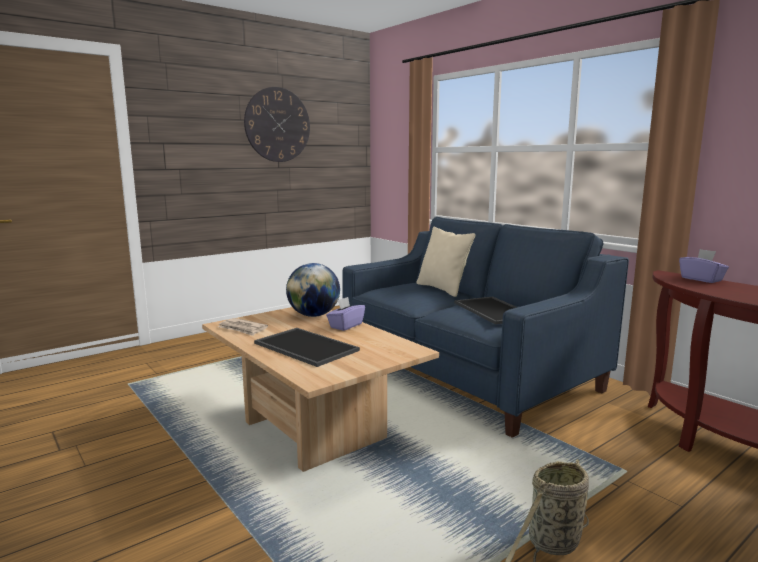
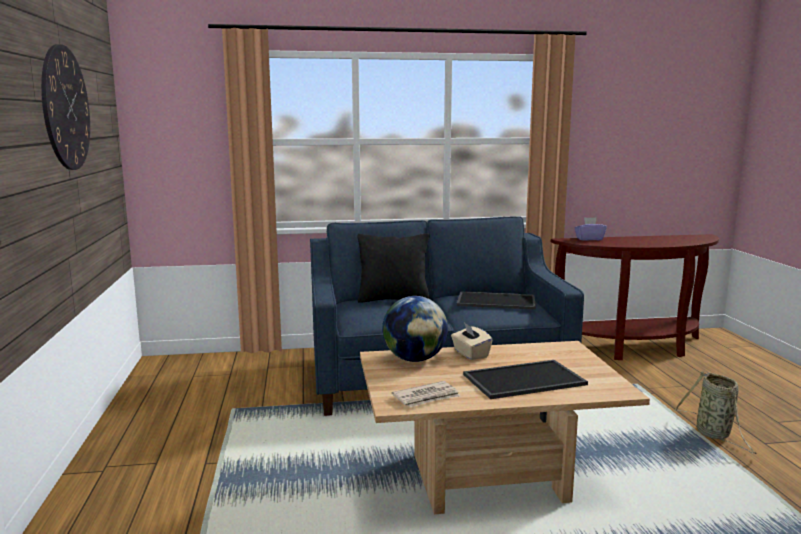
camera: 60 degrees left, 0 degrees up
(345, 326) = (470, 354): purple tissue box -> beige tissue box
(443, 289) = (393, 299): beige pillow -> black pillow

